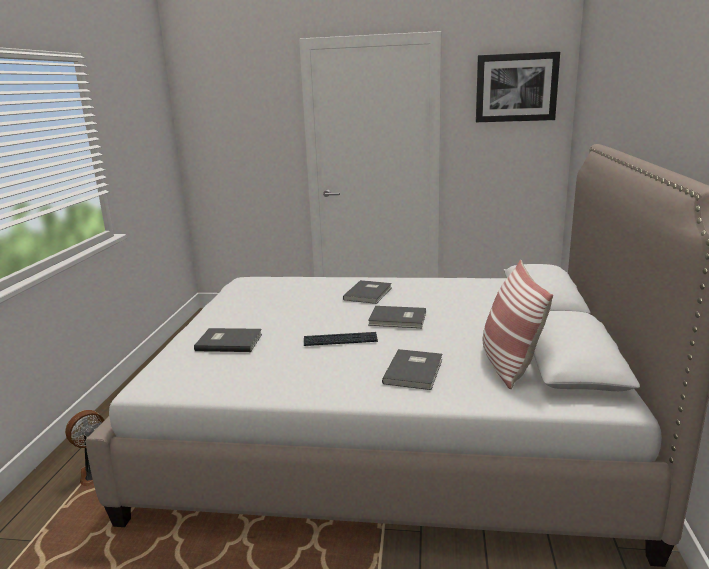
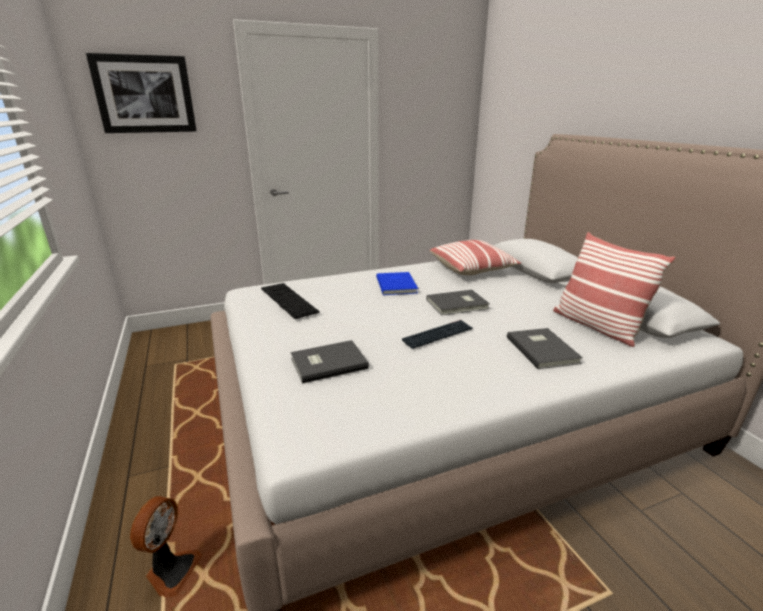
camera: 30 degrees left, 5 degrees up
(262, 291) = (288, 300): none -> keyboard
(369, 293) = (397, 285): grey book -> blue book
(469, 290) = (472, 269): none -> pillow
(516, 87) = (439, 89): picture -> picture (145, 94)

